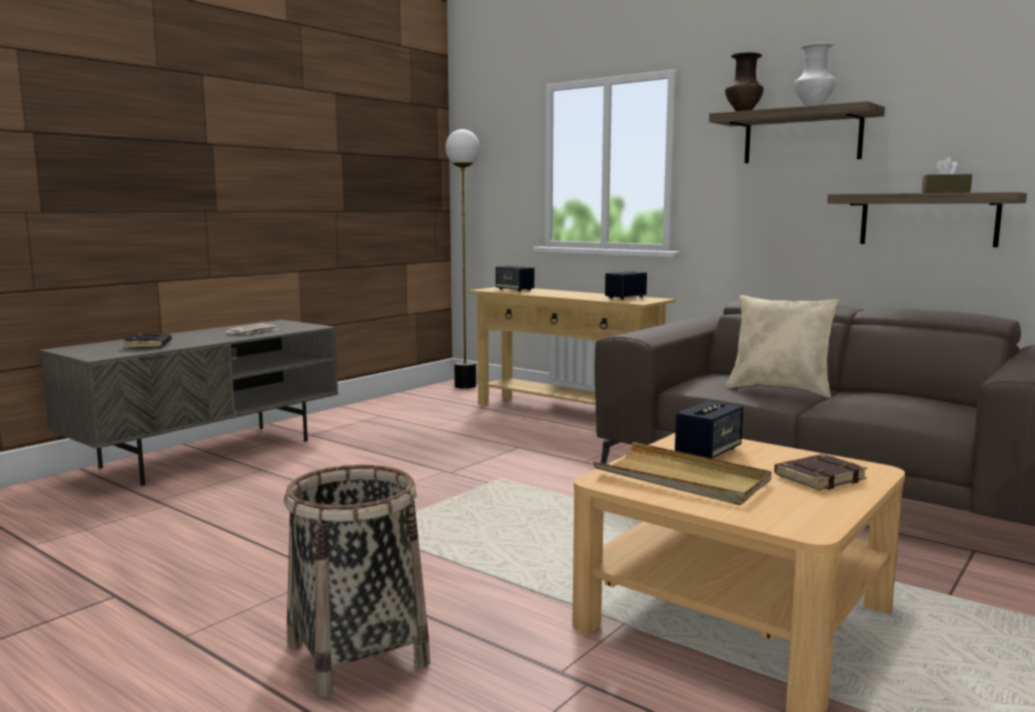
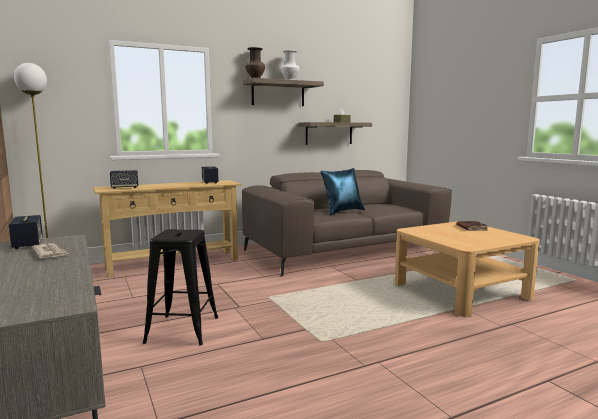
camera: 65 degrees left, 0 degrees up
(149, 345) = (44, 286): black book -> none
(356, 464) = (182, 330): none -> black stool
(357, 654) = (482, 365): basket -> none
(682, 479) = (468, 239): beige tray -> none
(708, 452) = (432, 232): speaker -> speaker (28, 244)
(780, 390) = (342, 211): beige pillow -> blue pillow

